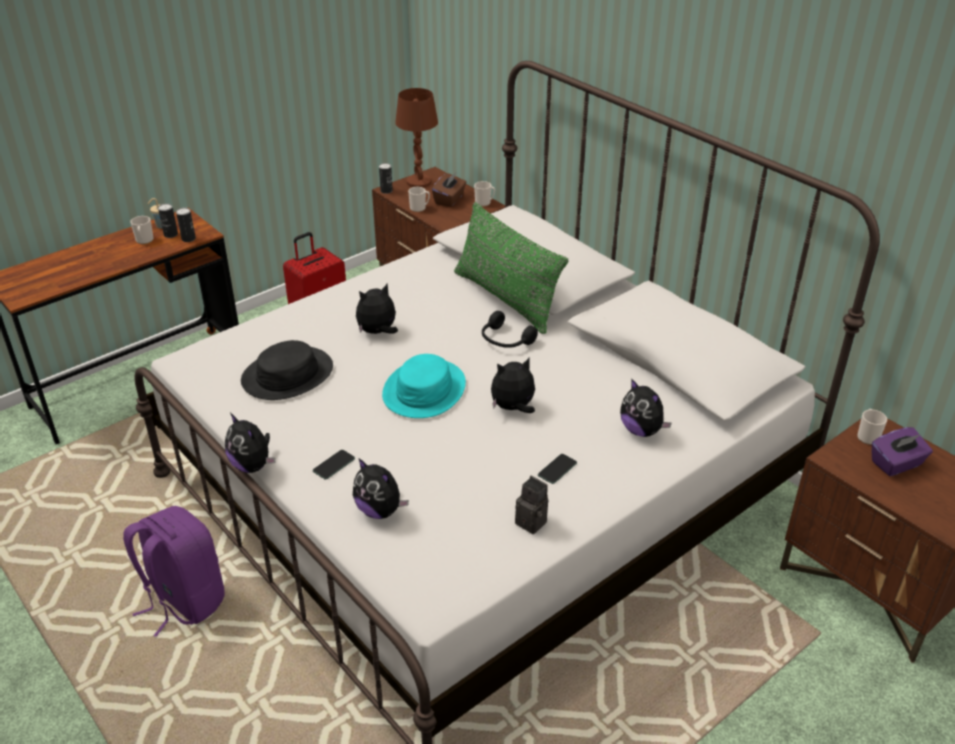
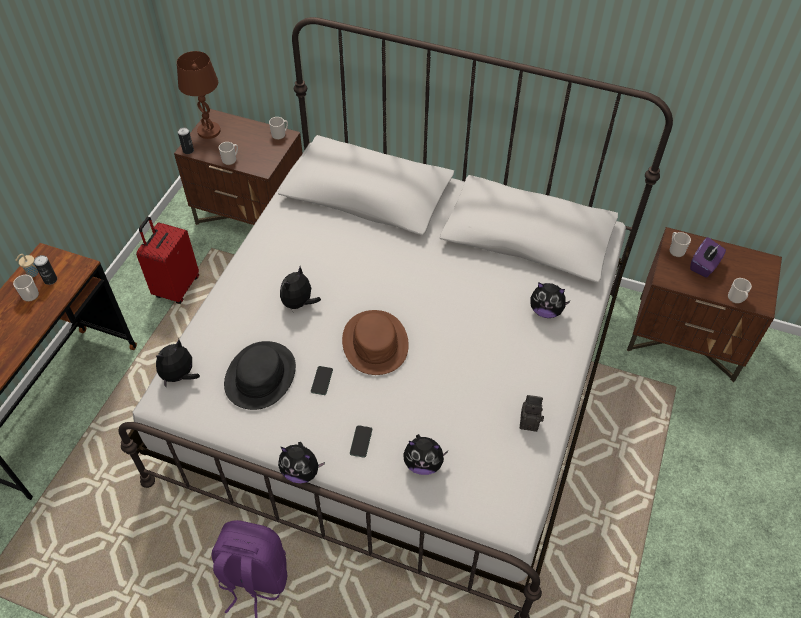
camera: 30 degrees left, 15 degrees up
(188, 239) = (71, 278): can -> none
(424, 390) = (375, 343): turquoise hat -> brown hat
(449, 199) = (249, 141): brown tissue box -> none
(505, 340) = (400, 271): black headphones -> none
(506, 299) = (372, 230): green pillow -> none
(513, 408) = (449, 331): plush toy -> plush toy (179, 376)
(557, 469) = (515, 370): phone -> phone (322, 380)
(917, 513) = (736, 299): none -> mug

